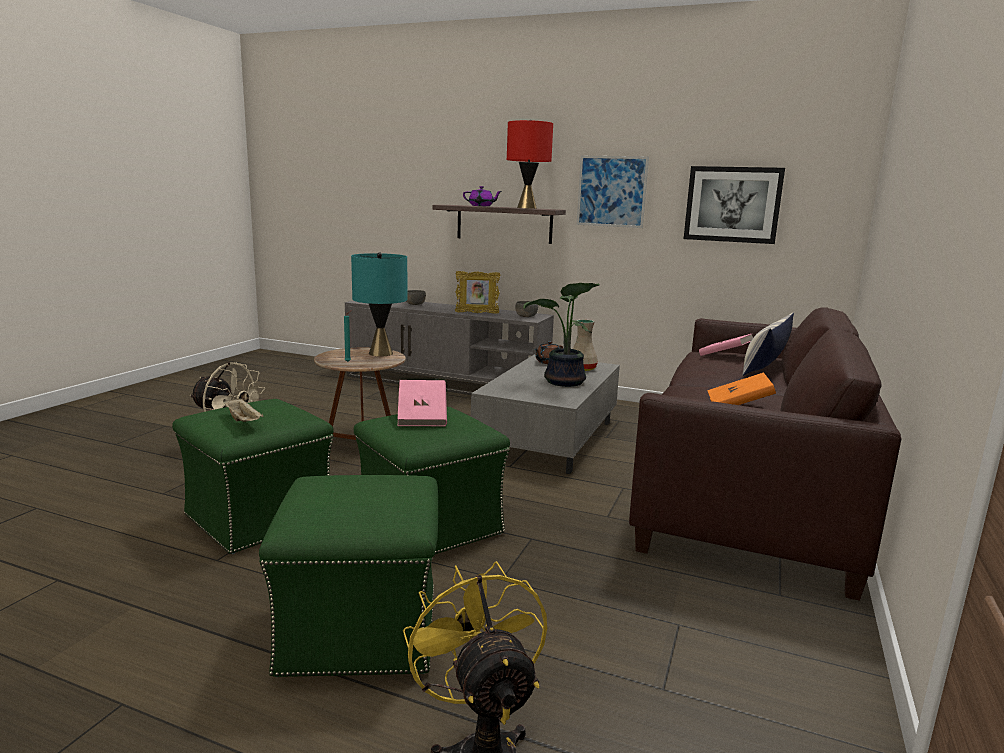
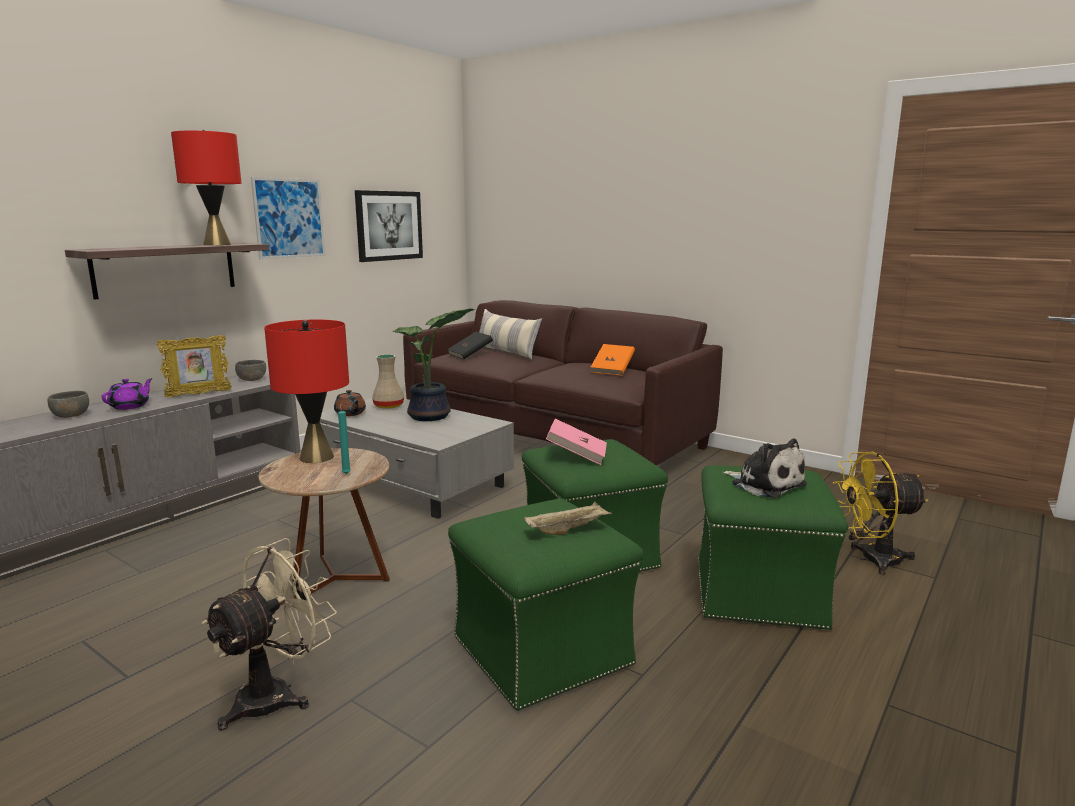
camera: 75 degrees left, 0 degrees up
(354, 495) = (765, 484): none -> plush toy
(380, 353) = (316, 457): turquoise table lamp -> red table lamp
(477, 313) = (198, 394): picture frame -> picture frame turned 45 degrees clockwise
(481, 206) = (151, 247): purple teapot -> purple teapot (130, 406)
(724, 356) = (470, 355): pink book -> black book

